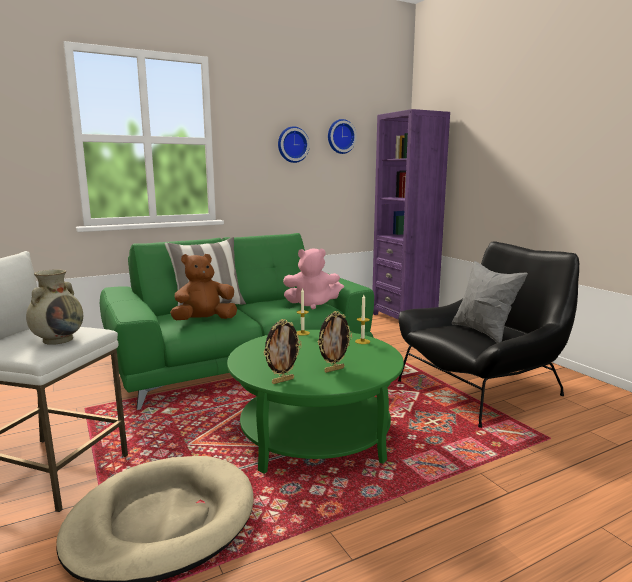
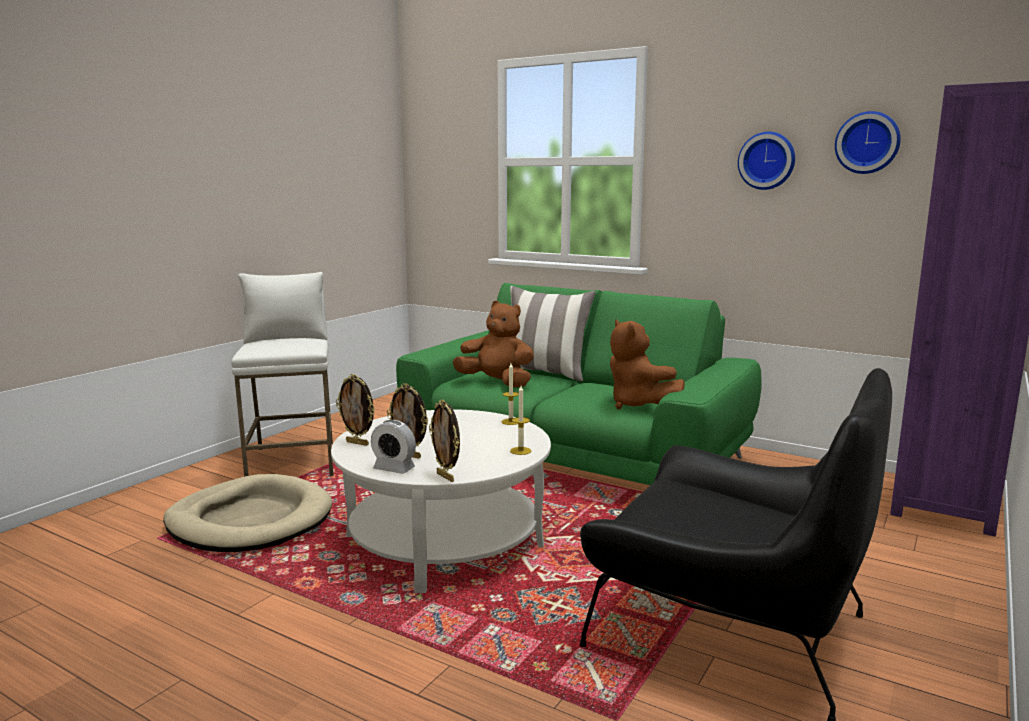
camera: 60 degrees right, 0 degrees up
(59, 339) = (277, 347): beige vase -> none
(312, 304) = (638, 405): pink plush toy -> brown plush toy
(315, 435) = (444, 541): green coffee table -> white coffee table
(356, 378) = (394, 469): none -> alarm clock
(389, 367) = (446, 477): none -> picture frame
(483, 332) = (727, 522): grey pillow -> none

